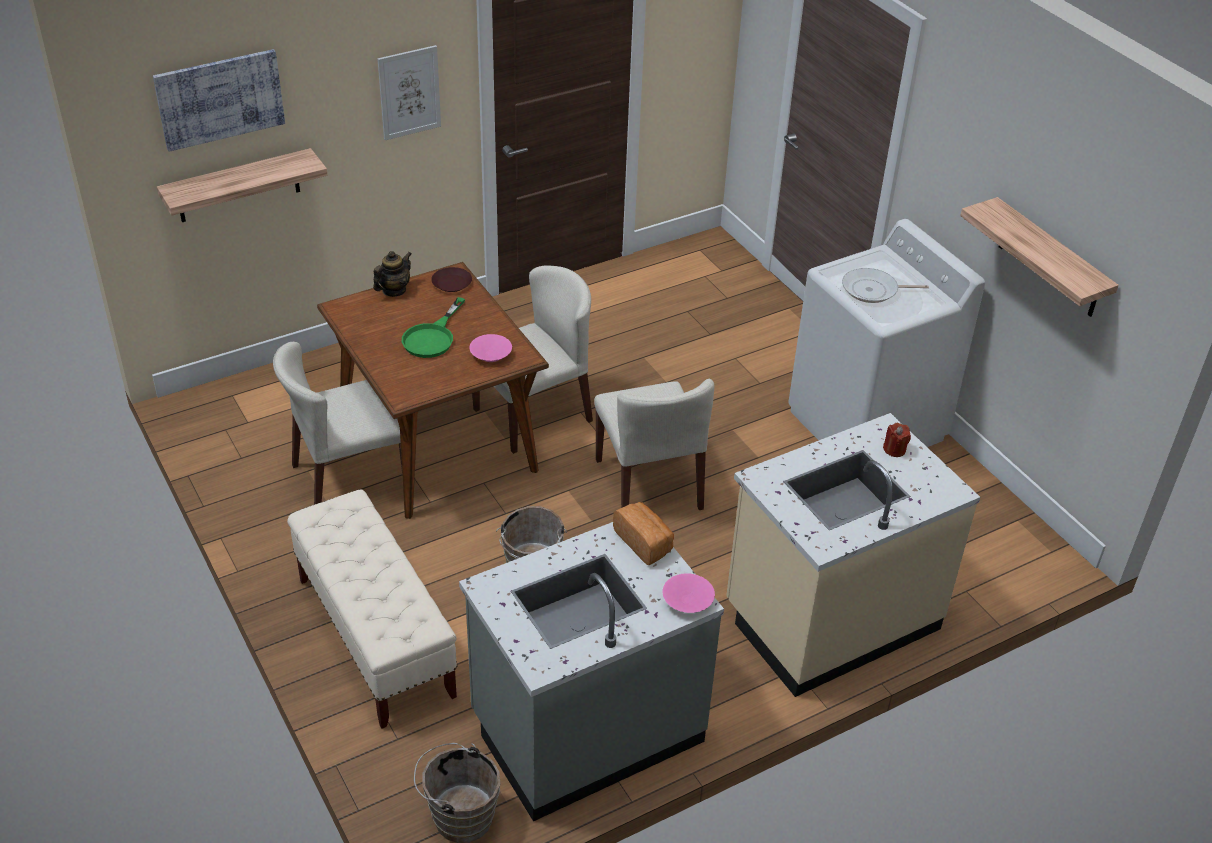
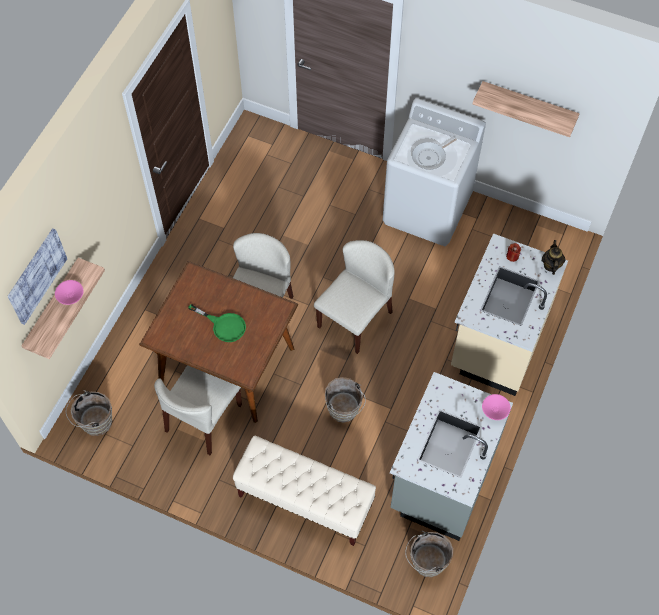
camera: 35 degrees left, 20 degrees up
(226, 412) = (94, 422): none -> brown bucket
(394, 290) = (172, 306): teapot -> teapot (551, 265)
(409, 92) = (110, 186): picture -> none
(432, 337) = (224, 325): green frying pan -> green frying pan turned 45 degrees counterclockwise
(451, 283) = (198, 280): brown plate -> none
(491, 354) = (265, 317): pink bowl -> pink bowl (70, 295)
(644, 542) = (450, 390): bread -> none
(649, 484) = (355, 318): beige chair -> beige chair turned 90 degrees counterclockwise

